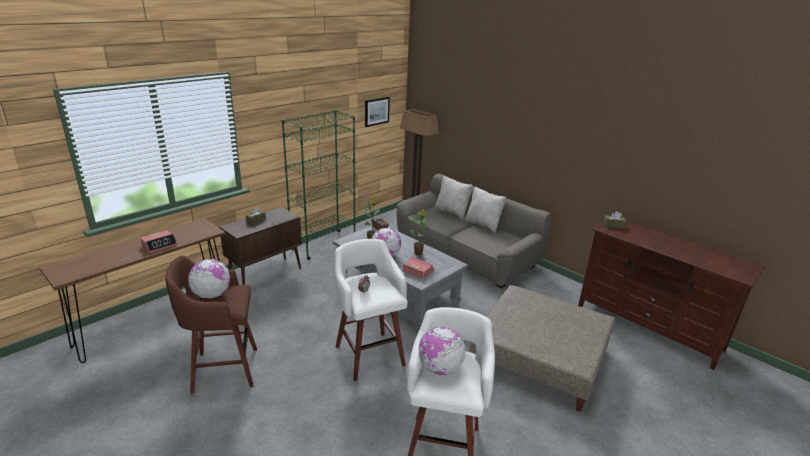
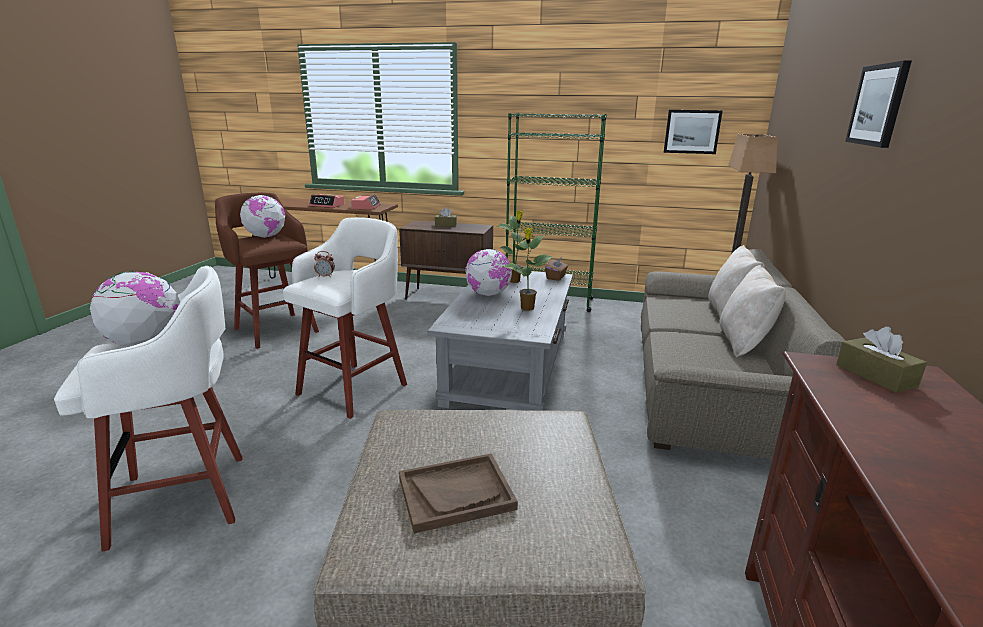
camera: 60 degrees right, 5 degrees down
(418, 271) = (477, 317): alarm clock -> alarm clock (366, 207)
(534, 120) = (878, 105): none -> picture
(555, 333) = (456, 493): none -> brown tray

